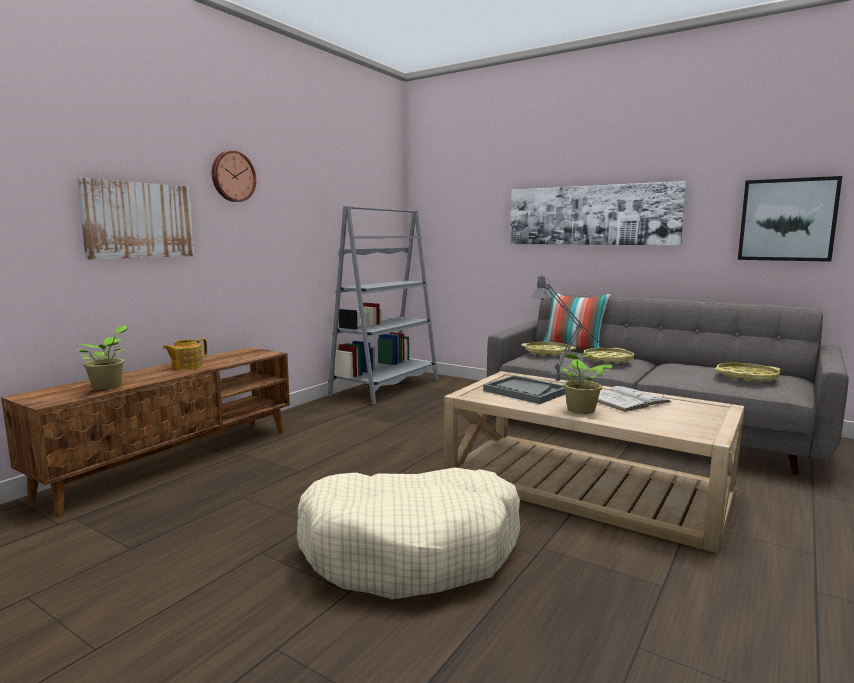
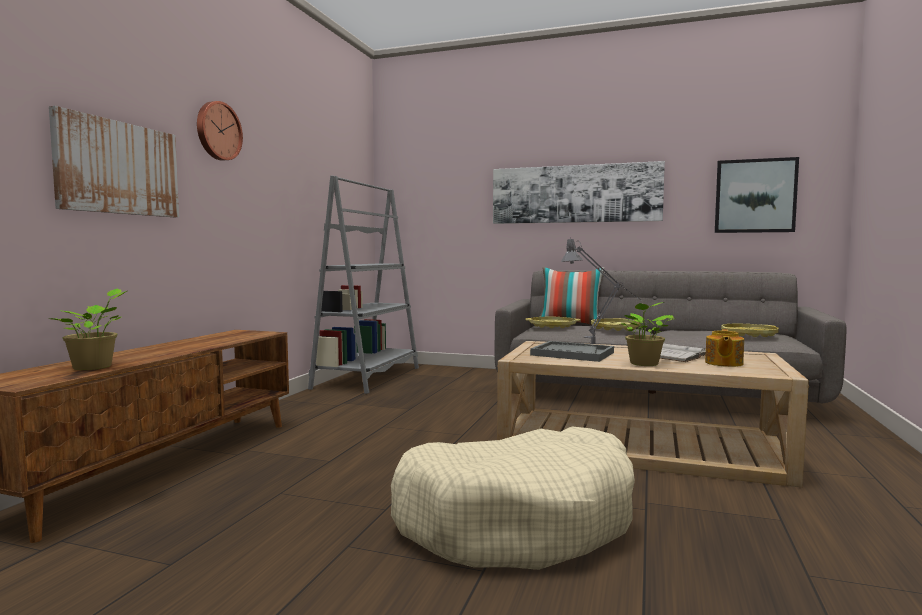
camera: 15 degrees left, 5 degrees down
(186, 366) = (177, 346): teapot -> teapot (723, 363)

